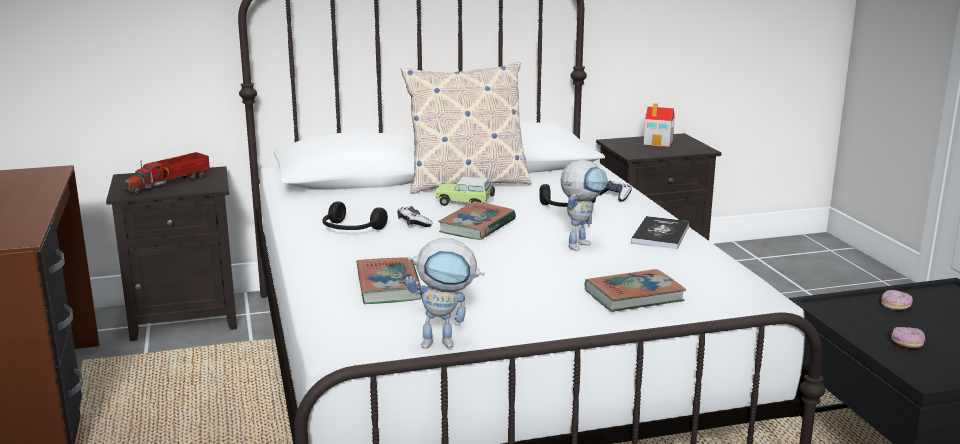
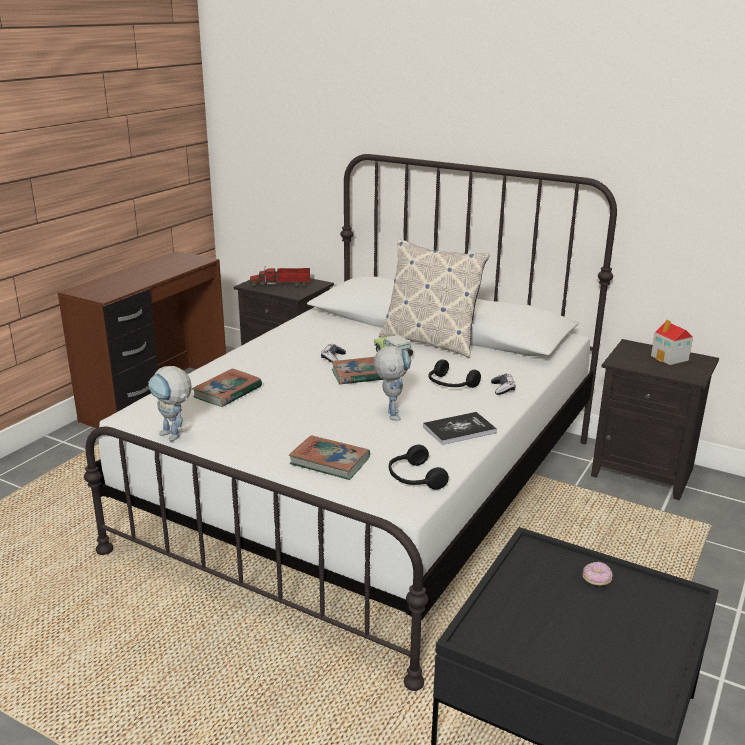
camera: 45 degrees right, 5 degrees up
(351, 230) = (291, 349): black headphones -> black headphones (414, 478)
(581, 243) = (391, 413): toy robot -> toy robot turned 90 degrees counterclockwise
(907, 344) = (527, 608): donut -> none

